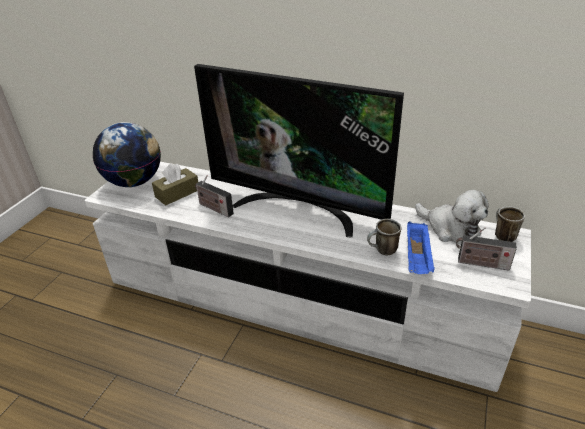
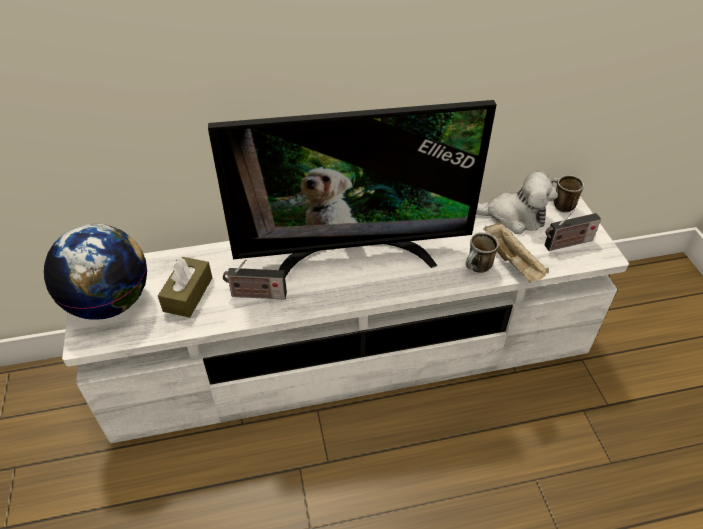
camera: 35 degrees left, 10 degrees up
(417, 258) = (513, 262): blue tray -> beige tray

